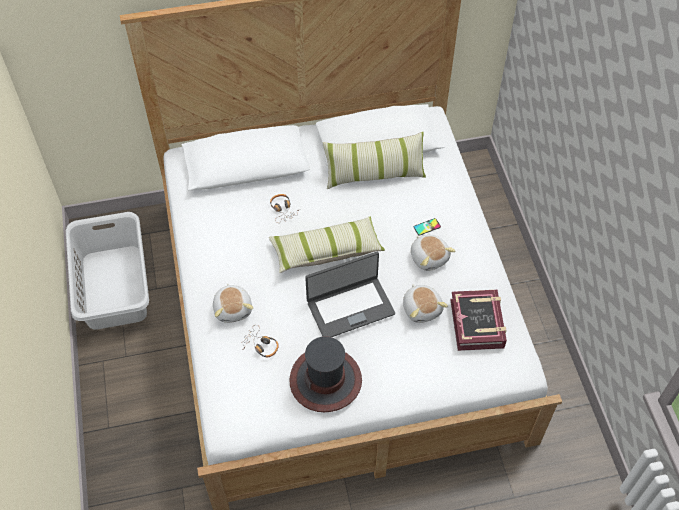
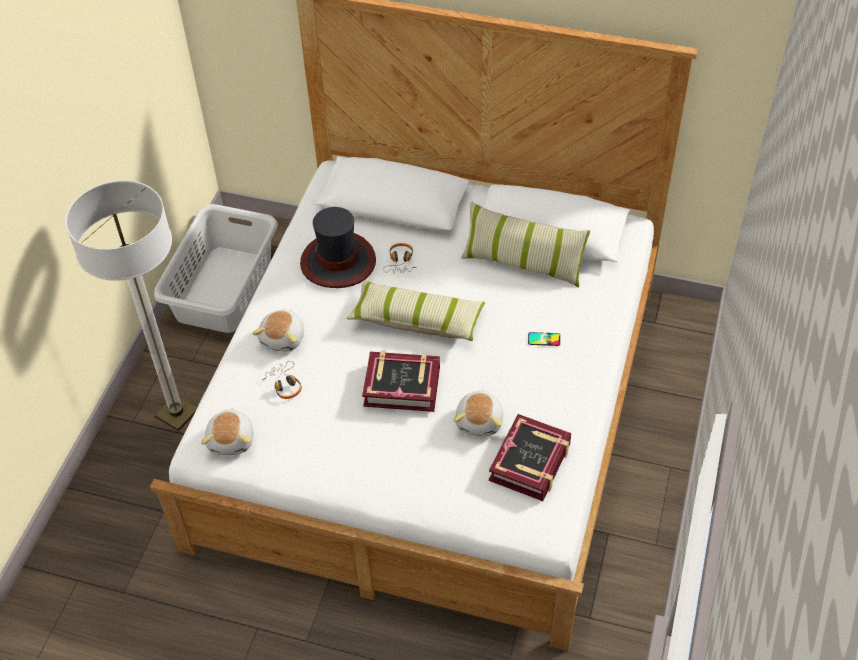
camera: 30 degrees right, 5 degrees down
(141, 404) = (177, 414): none -> floor lamp
(326, 380) = (326, 447): hat -> hat (338, 262)
(350, 307) = (402, 386): laptop -> book
(429, 257) = (524, 371): plush toy -> plush toy (232, 440)

